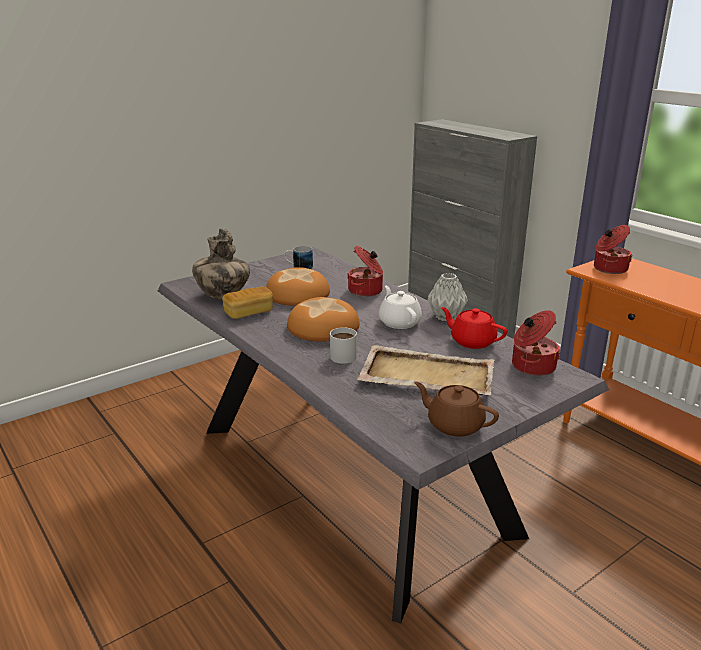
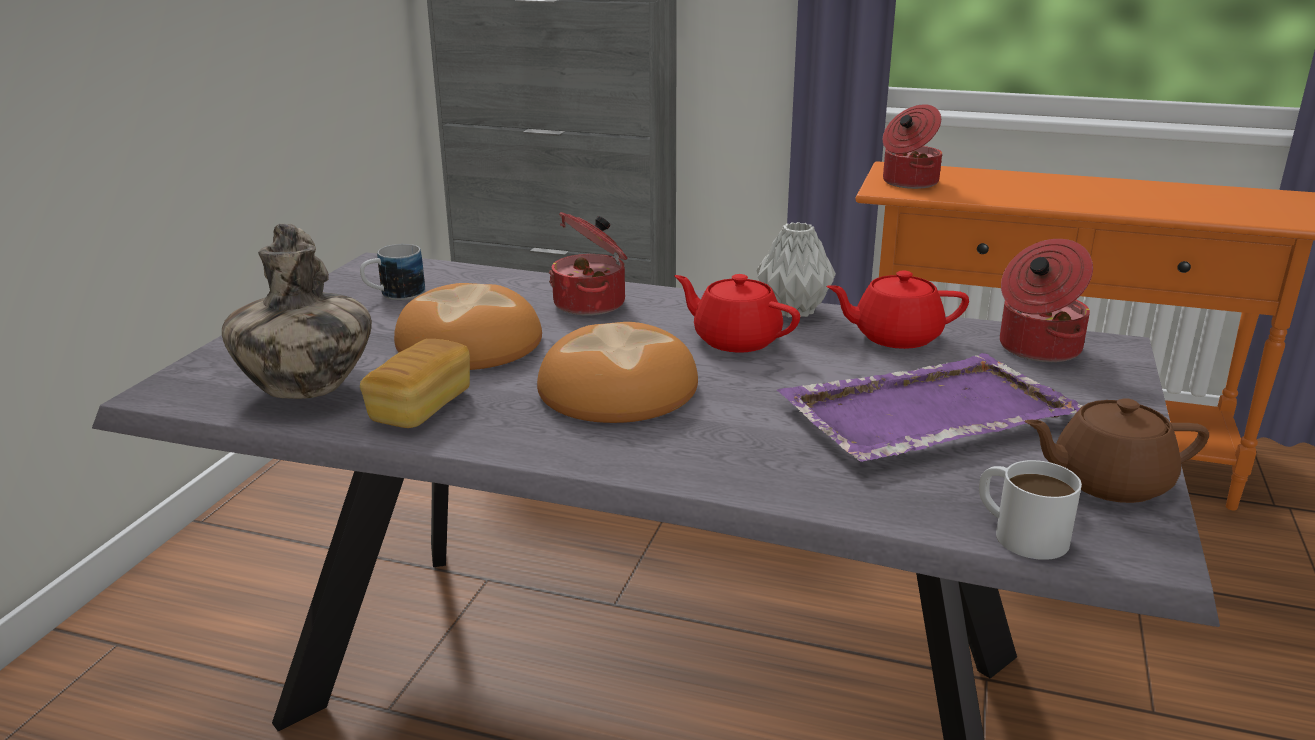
camera: 35 degrees left, 0 degrees up
(343, 354) = (734, 426): white mug -> white mug (1019, 532)
(399, 322) = (735, 340): white teapot -> red teapot
(426, 375) = (925, 414): beige tray -> purple tray

